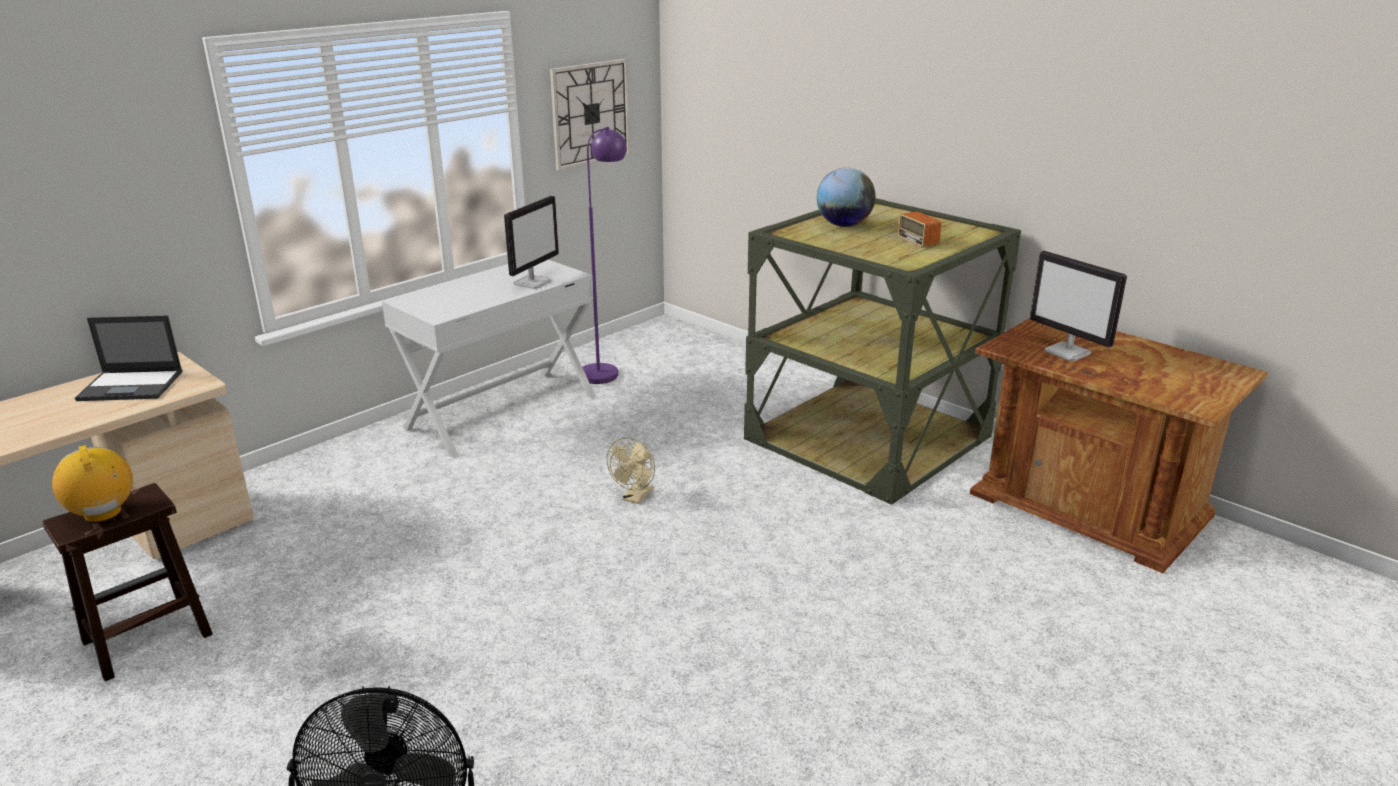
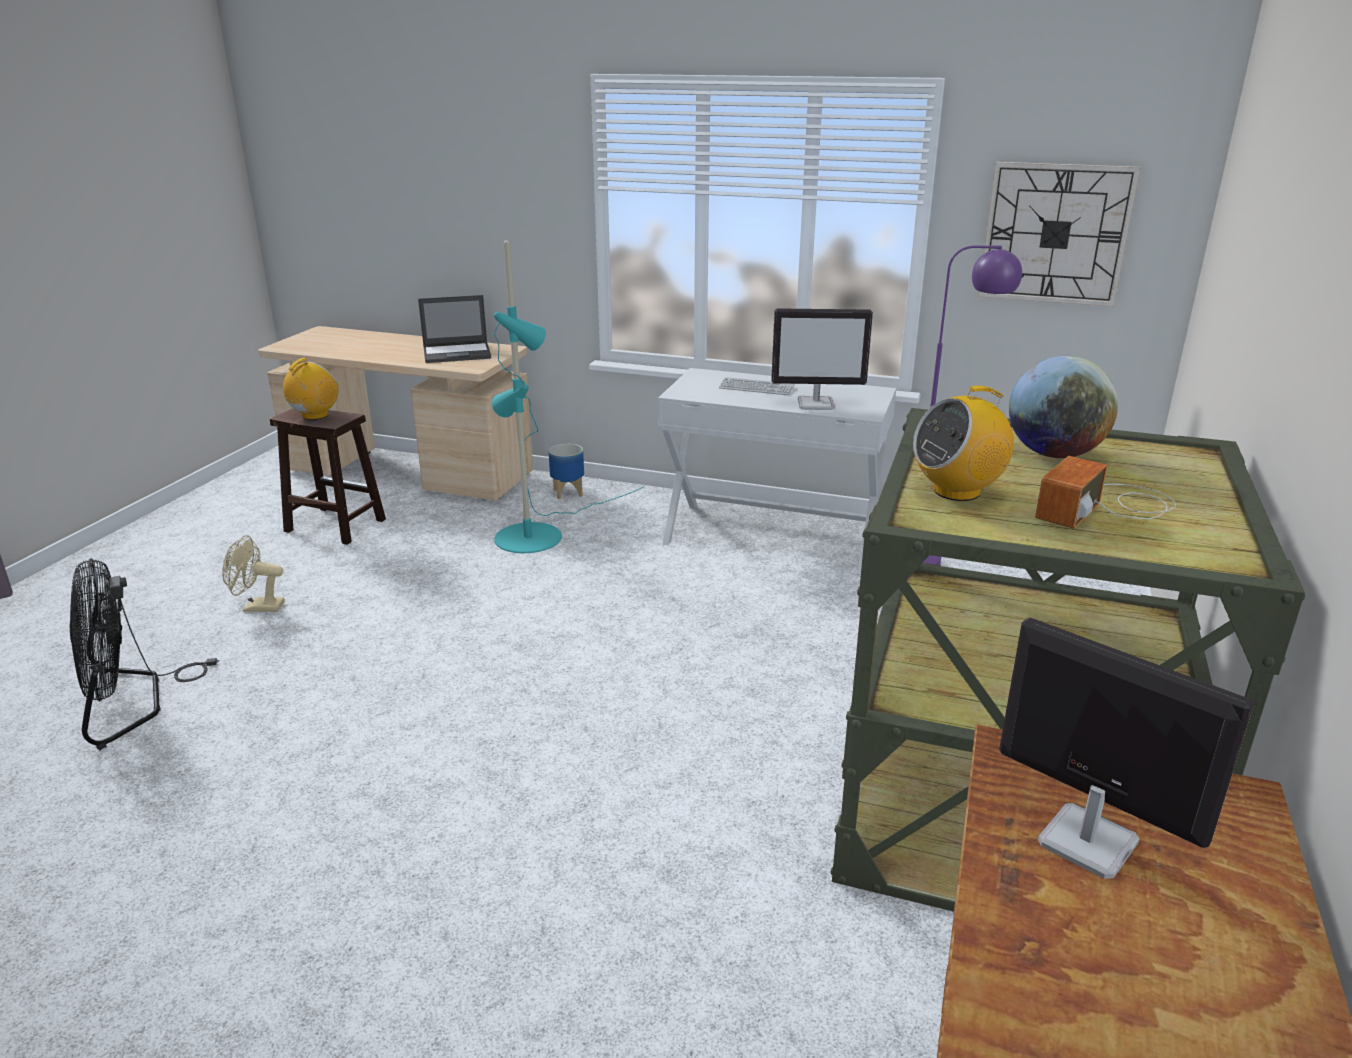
camera: 65 degrees right, 0 degrees up
(132, 385) = (458, 353): laptop -> laptop turned 75 degrees counterclockwise
(290, 479) = (568, 493): none -> planter
(351, 511) = (539, 532): none -> turquoise floor lamp
(469, 291) = (756, 388): none -> keyboard
(635, 498) = (674, 663): beige fan -> beige fan (257, 607)
(875, 252) = (957, 491): none -> radio
(1068, 352) = (1085, 841): monitor -> monitor turned 105 degrees clockwise

